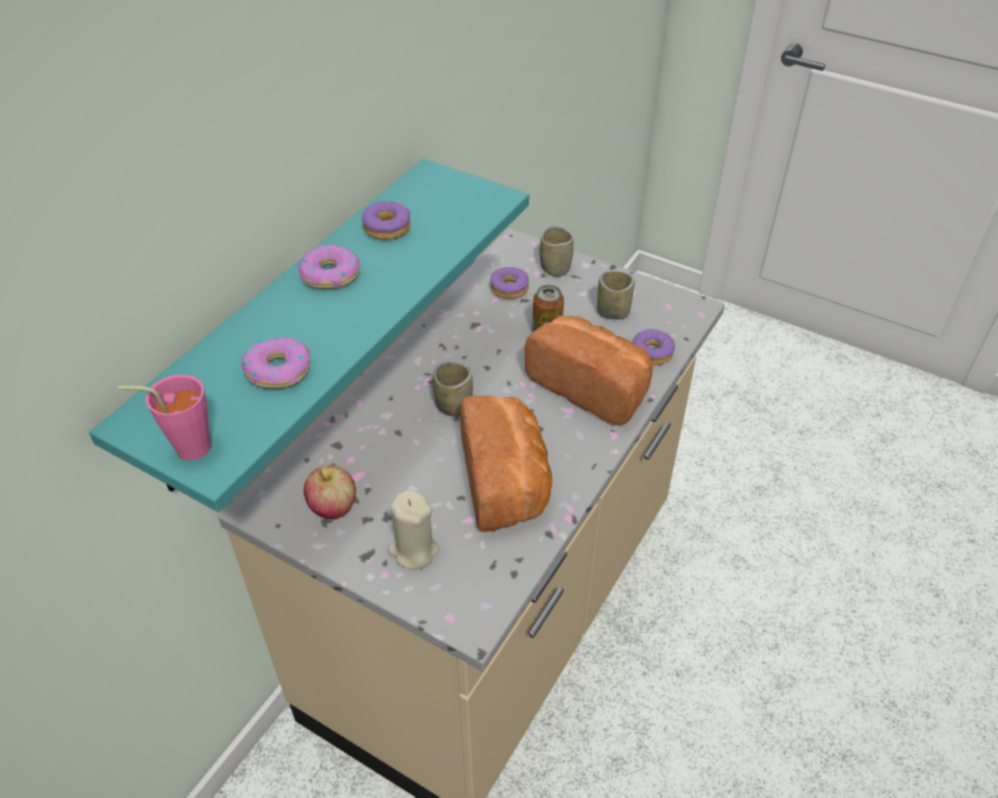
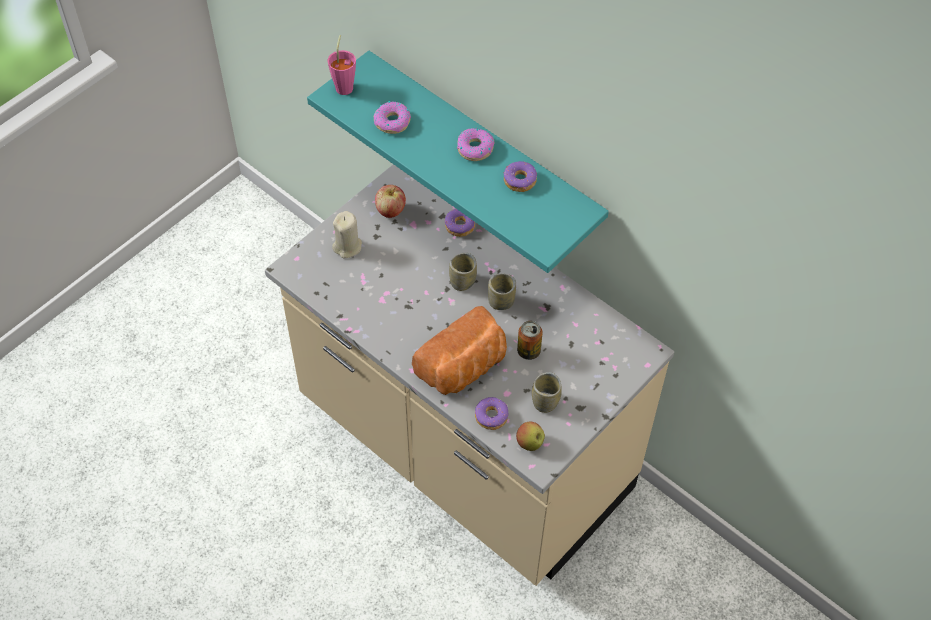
camera: 100 degrees right, 10 degrees up
(507, 482) = (387, 301): bread -> none
(509, 288) = (587, 336): donut -> donut (460, 226)
(555, 268) = (609, 373): cup -> cup (501, 301)
(673, 318) = (530, 443): none -> apple

